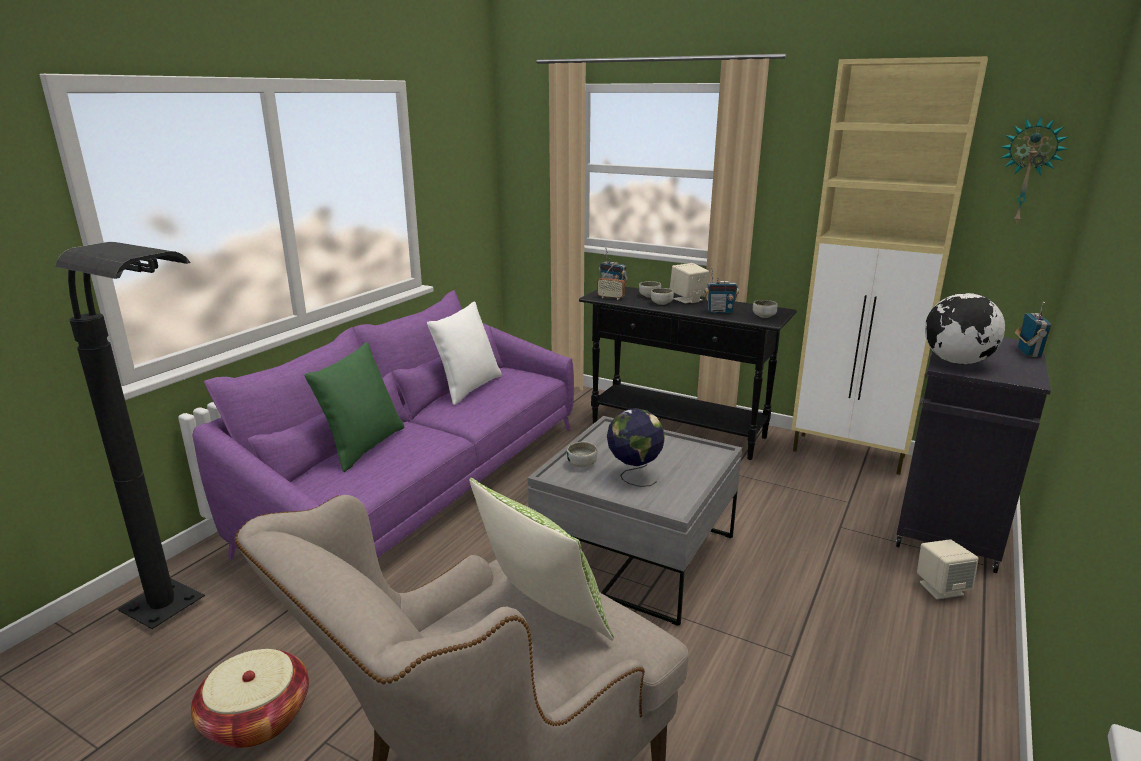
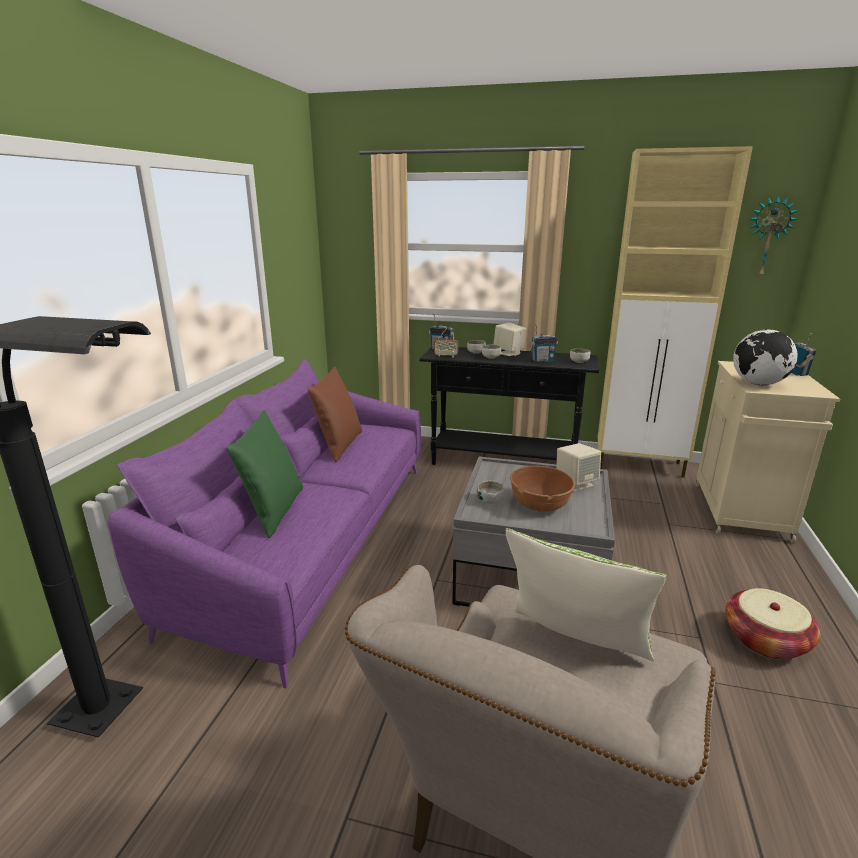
camera: 15 degrees left, 0 degrees up
(256, 718) = (261, 810): basket -> basket (765, 640)
(468, 388) = (338, 445): white pillow -> brown pillow
(634, 476) = (540, 505): globe -> brown bowl
(941, 588) = (766, 561): beige speaker -> beige speaker (575, 483)
(948, 527) = (741, 513): black cabinet -> beige cabinet

